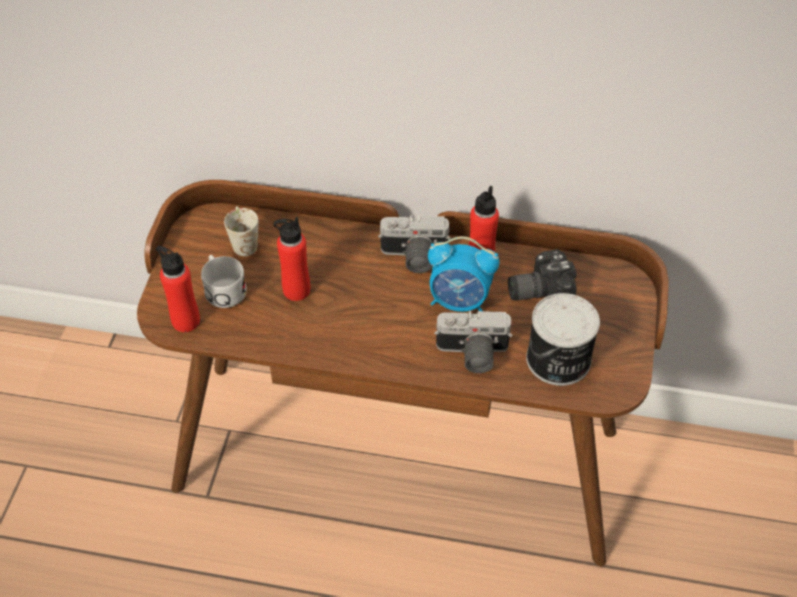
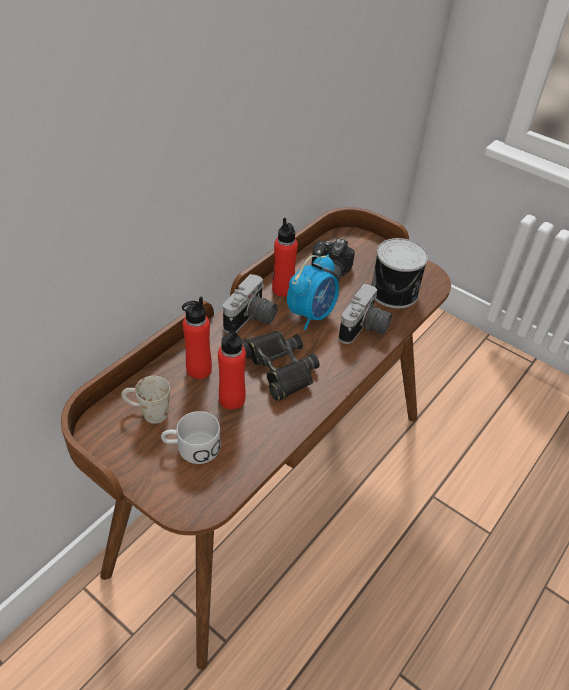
camera: 65 degrees left, 5 degrees down
(185, 321) = (209, 490): red bottle -> red bottle (198, 369)
(361, 307) = (279, 368): none -> black binoculars

